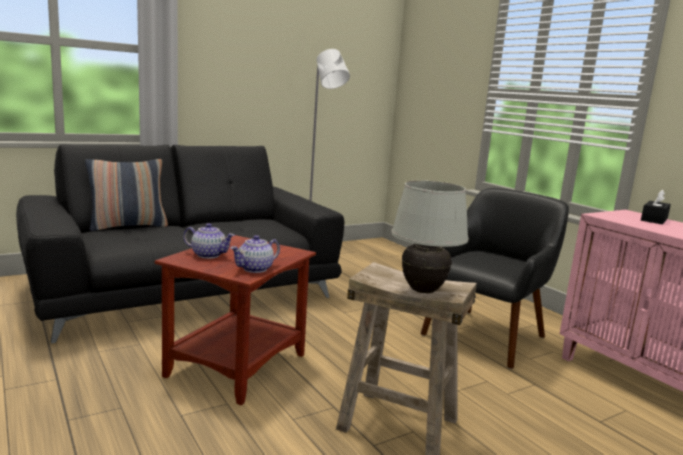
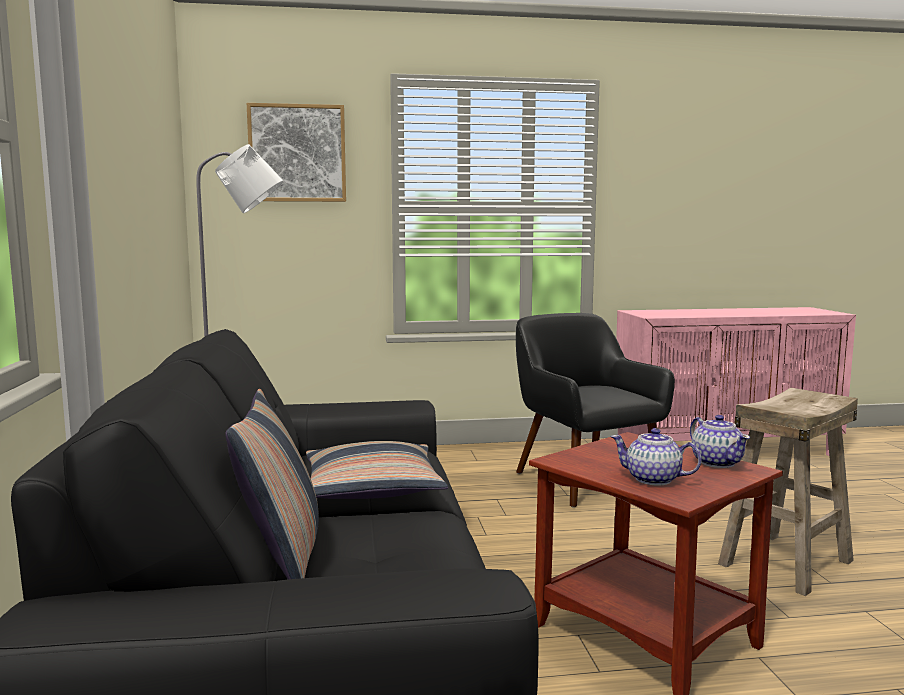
camera: 65 degrees left, 5 degrees down
(208, 255) = (654, 479): teapot -> teapot turned 105 degrees counterclockwise
(221, 230) = (372, 488): none -> pillow
(423, 291) = (823, 404): white table lamp -> none
(444, 52) = (297, 153): none -> picture
(654, 219) = (662, 311): black tissue box -> none

